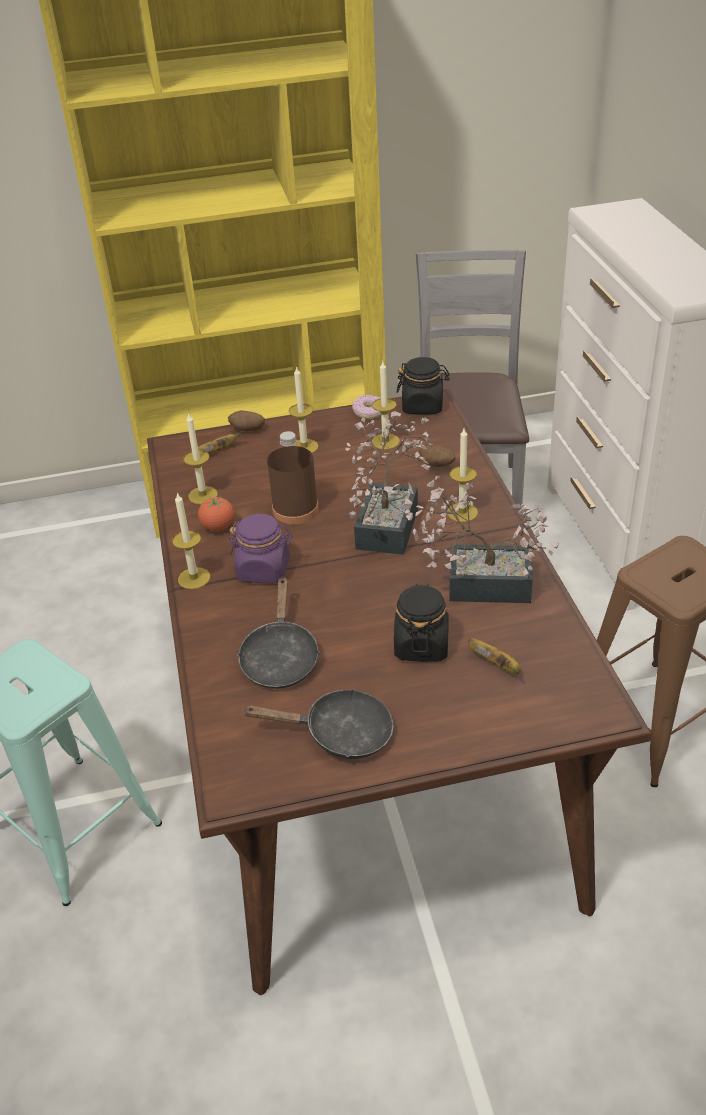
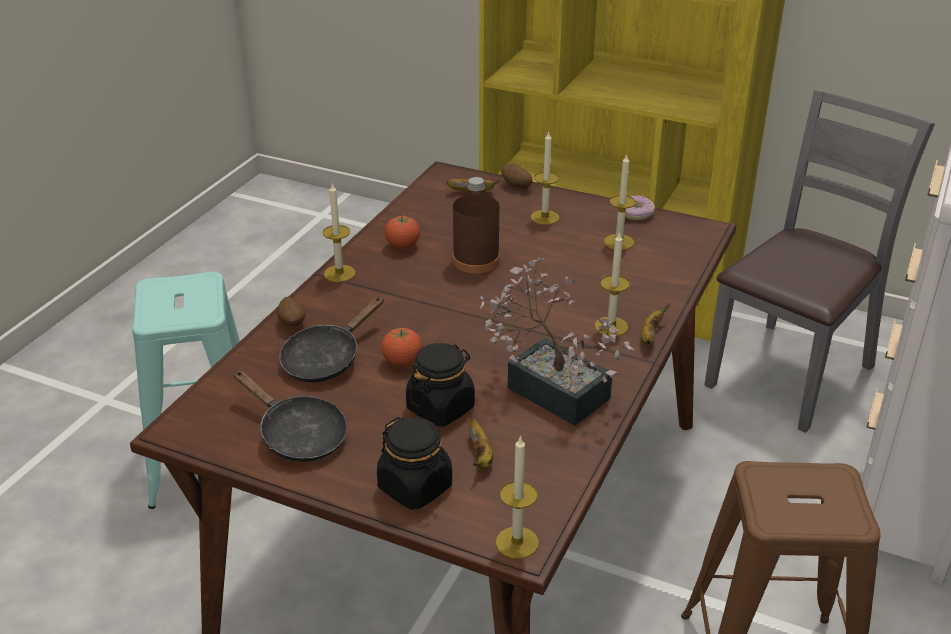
camera: 35 degrees right, 5 degrees down
(203, 495) = (421, 218): candle -> candle (517, 542)
(264, 570) = (396, 292): purple jar -> none
(345, 625) = (402, 362): none -> tomato
(390, 522) = (539, 305): potted plant -> none
(423, 406) = (690, 228): black jar -> black jar (415, 487)
(437, 465) = (639, 280): potato -> potato (292, 324)
(497, 505) = (650, 336): none -> banana

